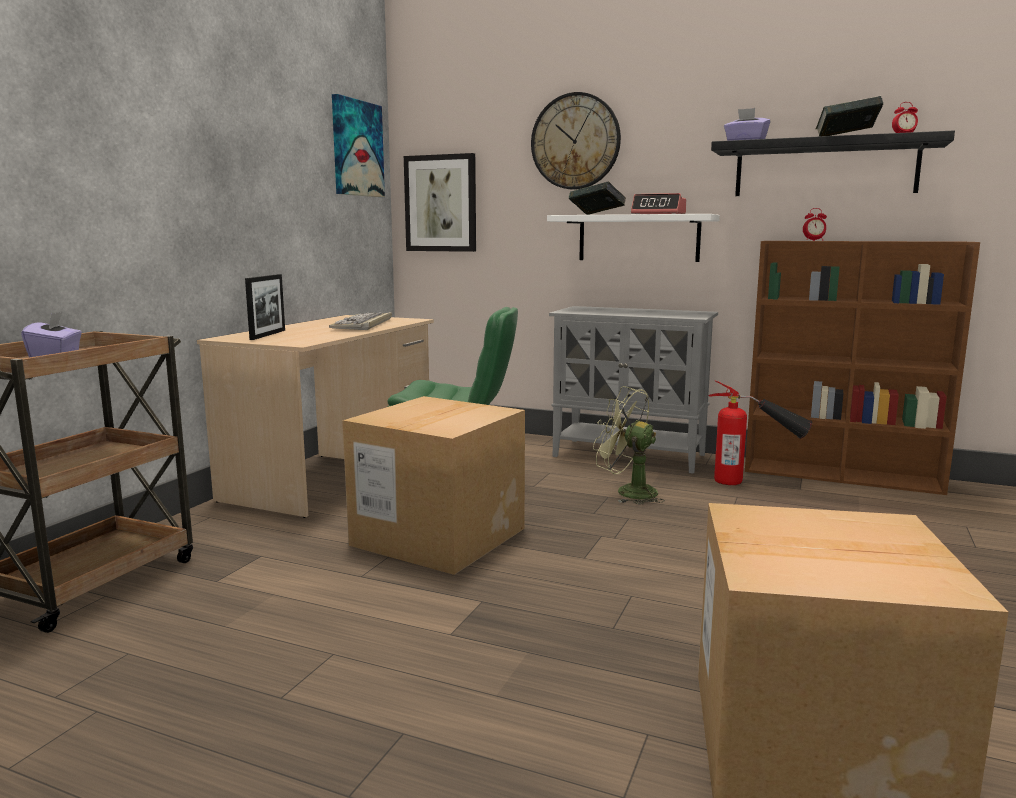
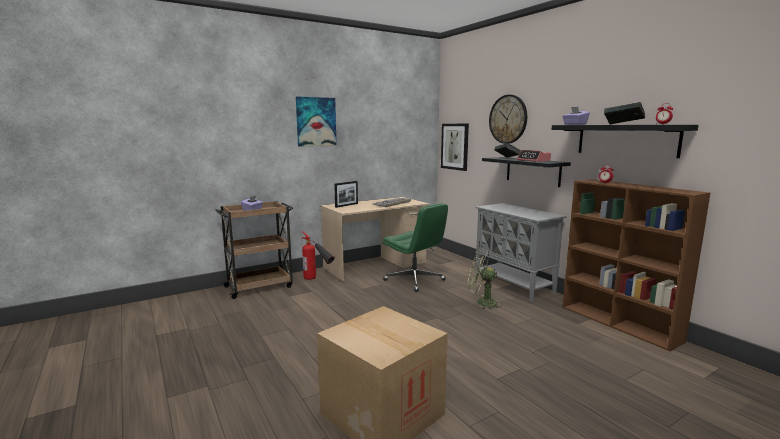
camera: 35 degrees right, 0 degrees up
(356, 148) = (416, 122): picture -> picture (316, 121)
(438, 536) = (375, 300): cardboard box -> none
(627, 492) = (481, 302): green fan -> green fan turned 45 degrees counterclockwise
(638, 238) = (533, 171): white shelf -> black shelf
(754, 481) = (557, 313): fire extinguisher -> fire extinguisher (317, 280)

